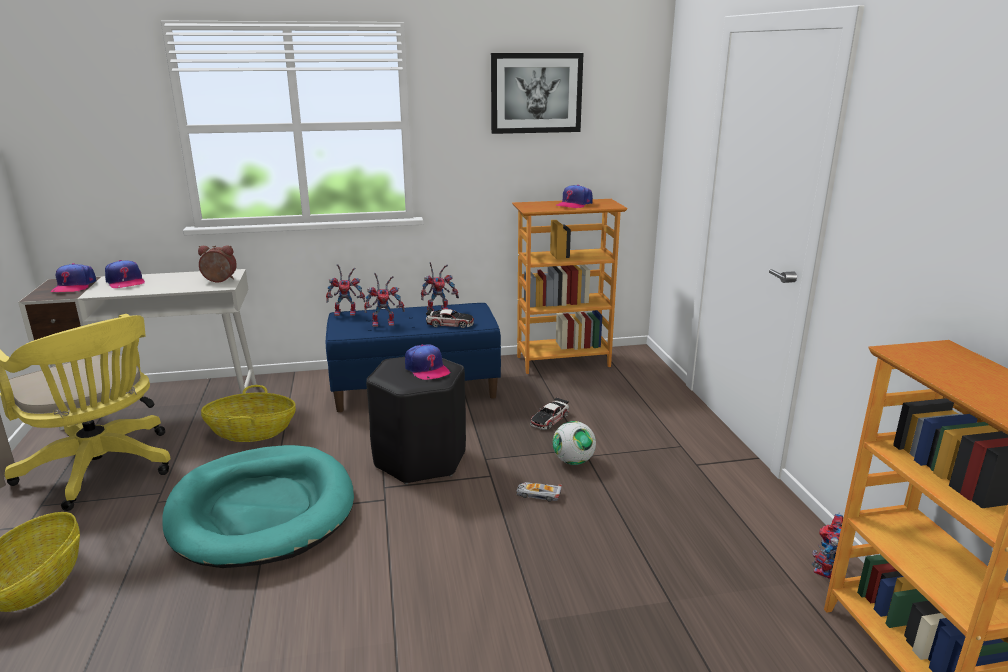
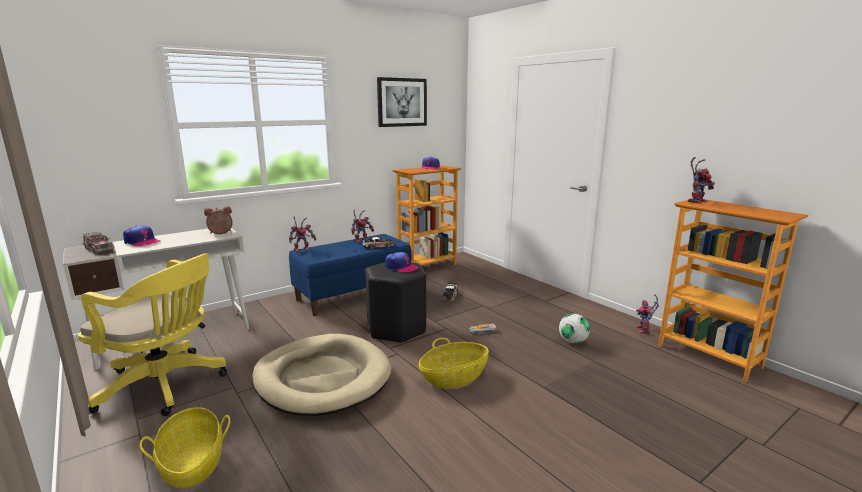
camera: 25 degrees left, 5 degrees down
(74, 286) = (99, 249): cap -> toy truck
(252, 432) = (264, 338): basket -> basket (454, 378)
(262, 510) = (322, 378): turquoise dog bed -> beige dog bed
(385, 323) = (336, 251): toy robot -> toy robot (696, 201)
(573, 461) = (483, 312): football -> football (572, 341)

